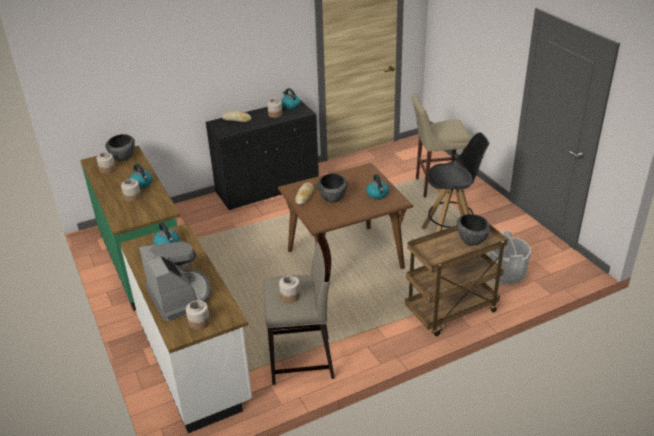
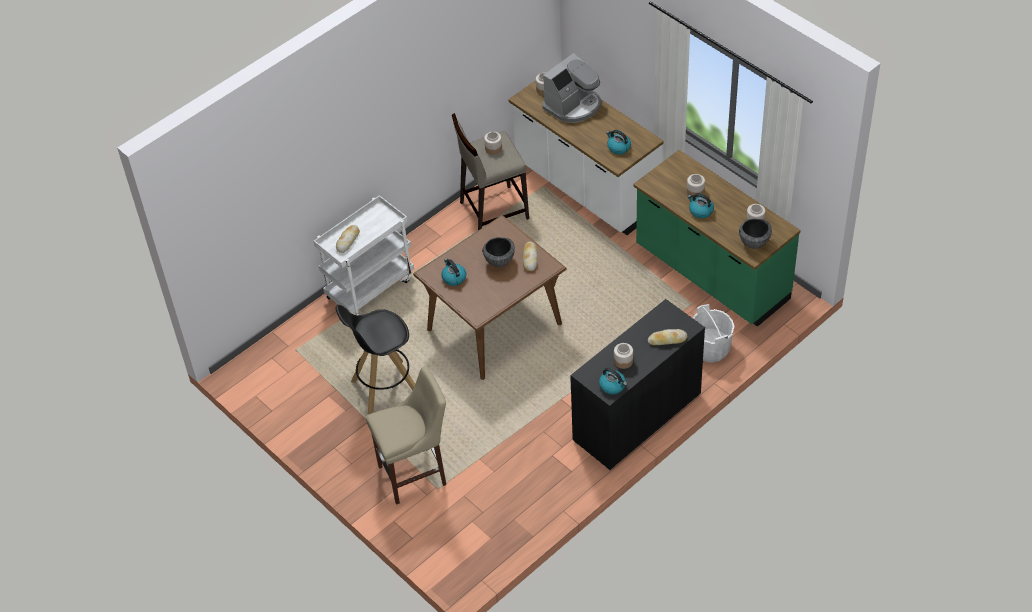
camera: 165 degrees right, 15 degrees up
(179, 296) = (573, 105): coffee machine -> coffee machine turned 90 degrees counterclockwise
(451, 312) = (370, 287): brown cart -> white cart
(471, 241) = (348, 241): bowl -> bread
(506, 274) = (318, 347): white bucket -> white bucket (710, 348)

